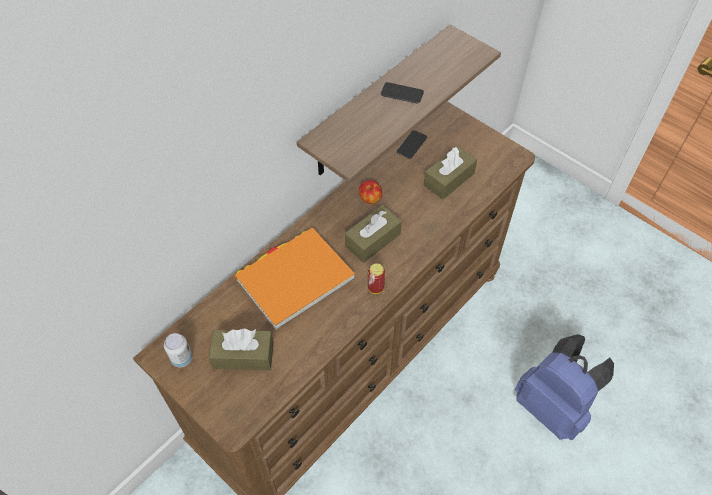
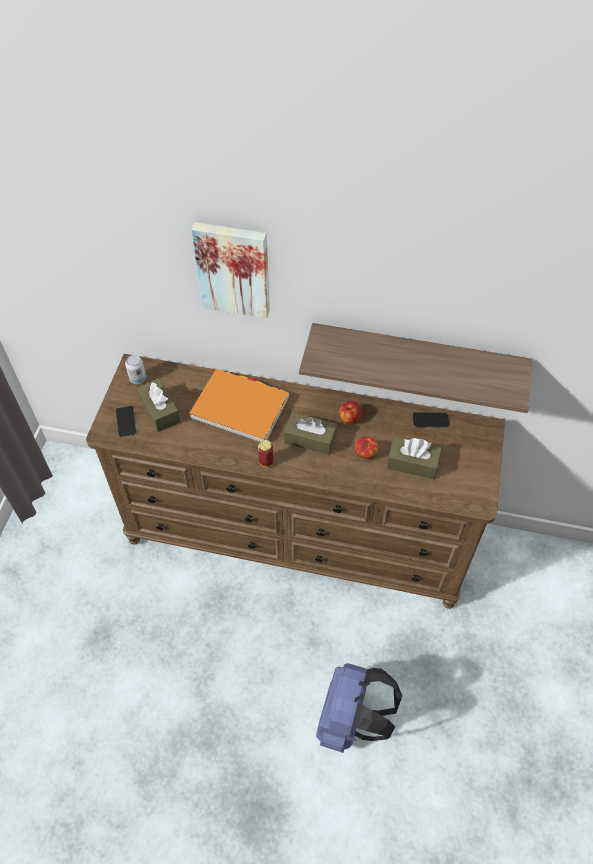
camera: 60 degrees right, 0 degrees up
(218, 145) = (234, 268): none -> picture
(402, 93) = (415, 362): phone -> phone (125, 421)
(417, 207) = (365, 454): none -> apple

